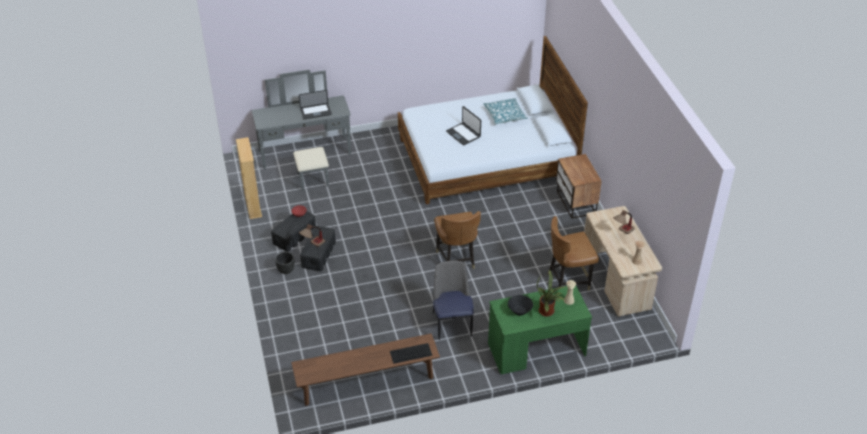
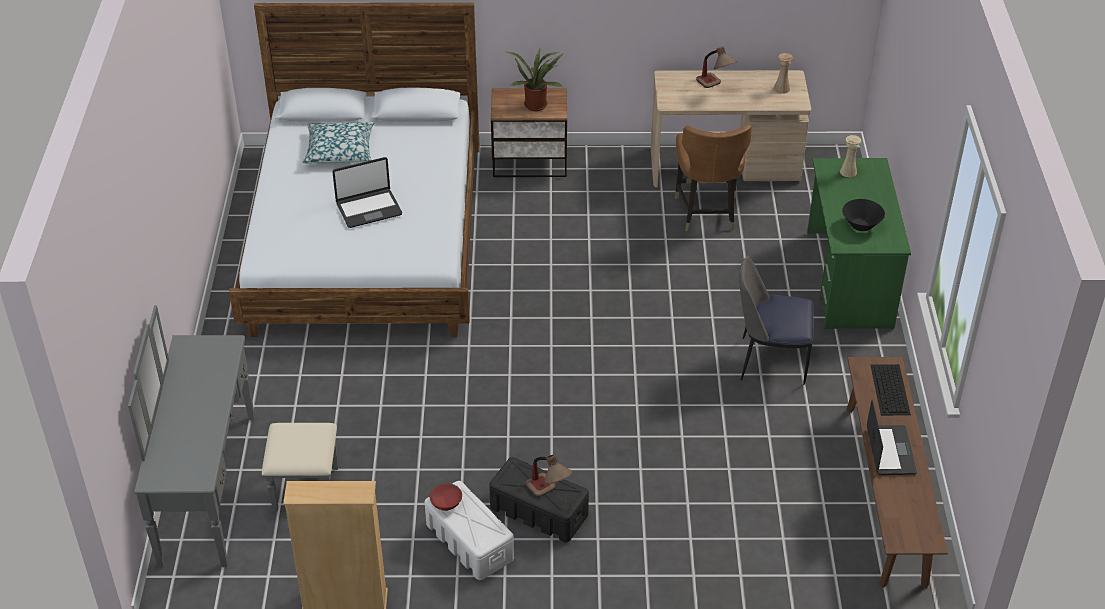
camera: 75 degrees left, 0 degrees up
(286, 270) = (566, 569): black planter -> none
(295, 236) = (469, 541): black storage box -> white storage box
(316, 112) = (207, 385): laptop -> laptop (890, 451)
(456, 259) = (617, 326): brown chair -> none
(548, 311) = (867, 197): potted plant -> potted plant (536, 103)

